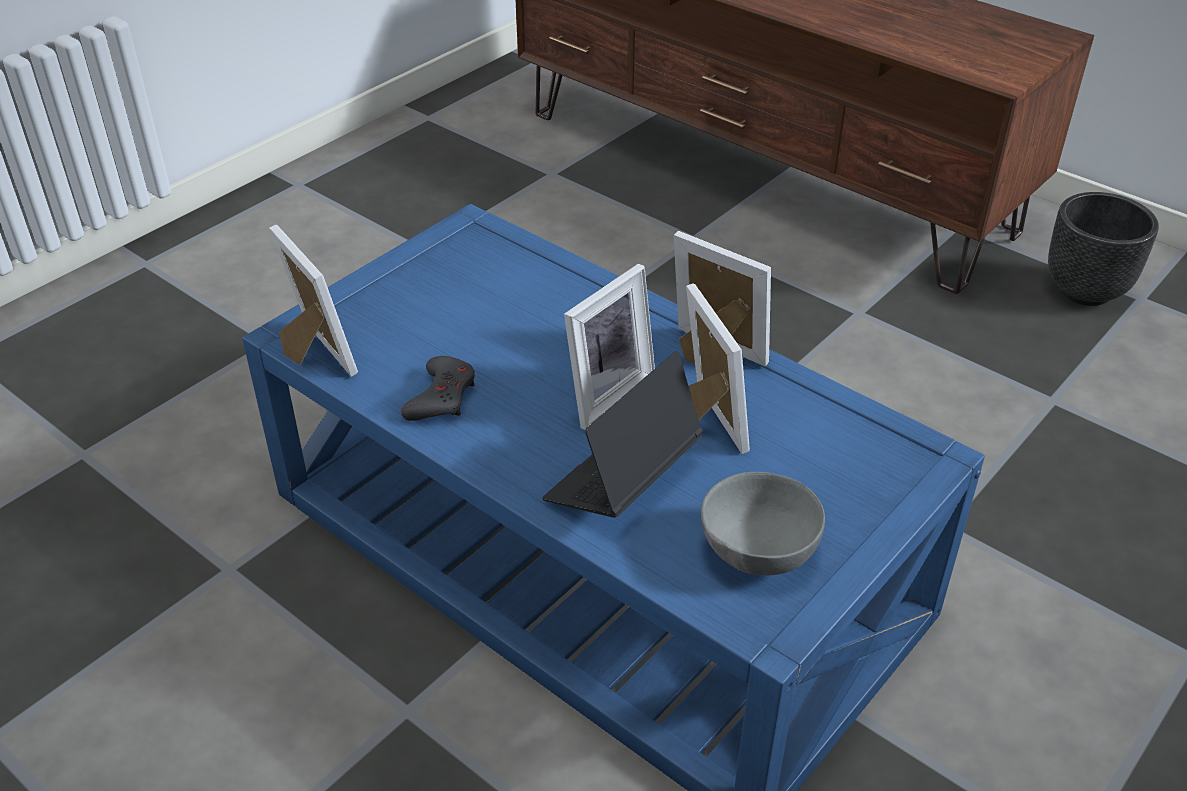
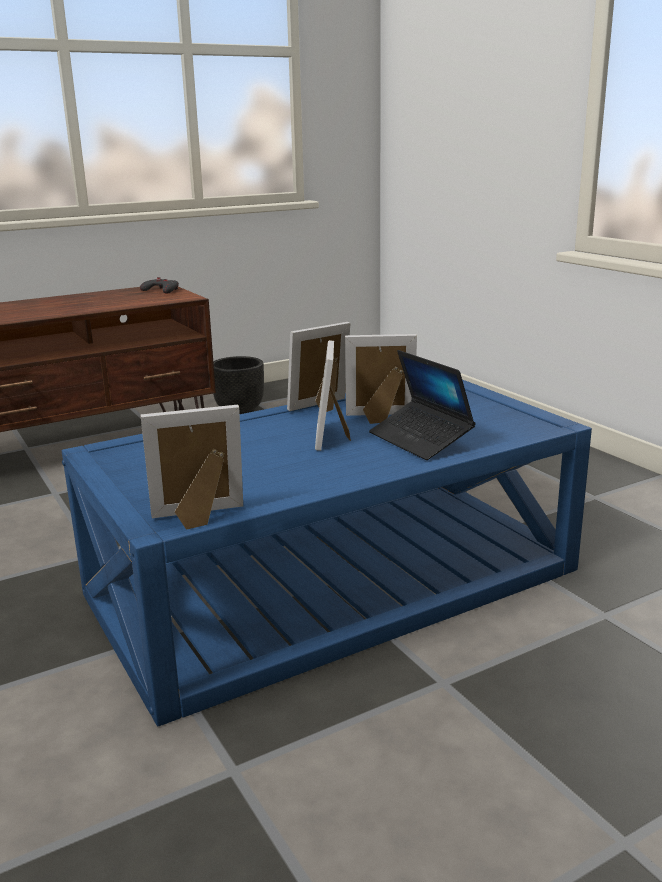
camera: 70 degrees left, 20 degrees down
(441, 396) = (297, 478): grey game controller -> grey game controller (161, 290)
(603, 394) = (333, 437): picture frame -> picture frame turned 150 degrees counterclockwise
(755, 553) = (495, 421): grey bowl -> none

